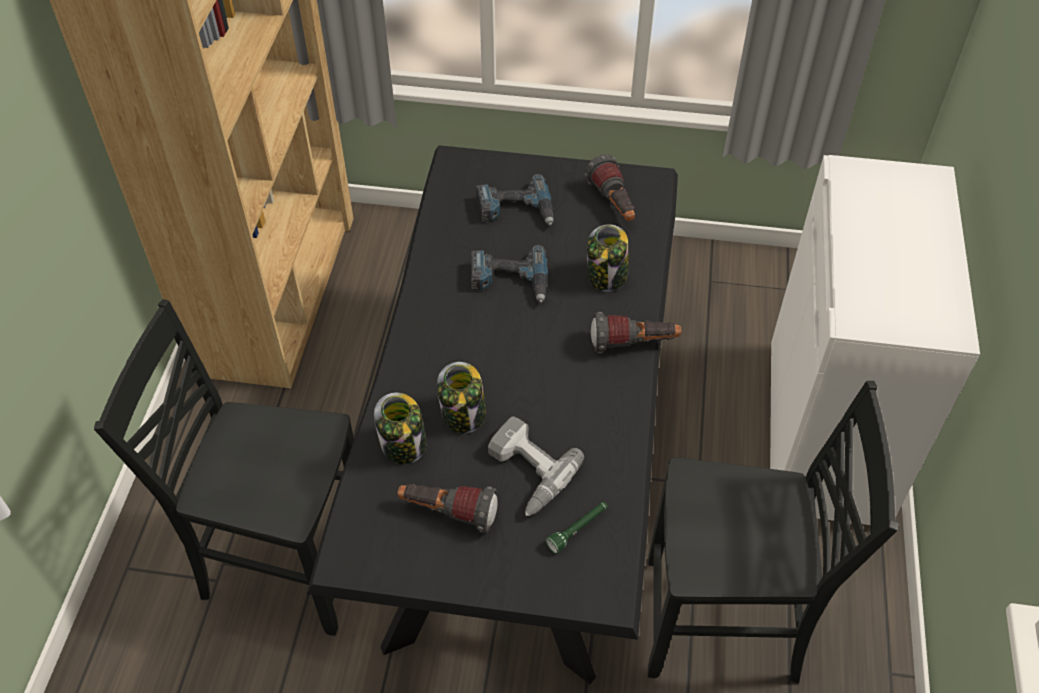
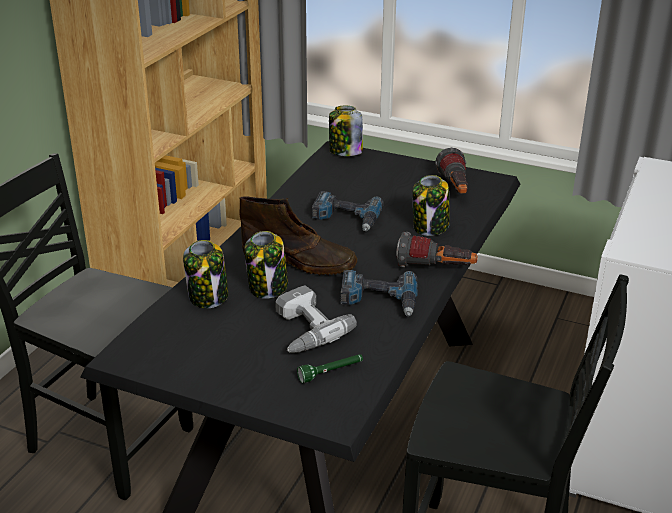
camera: 15 degrees right, 20 degrees down
(448, 513) = (223, 343): flashlight -> none
(467, 161) = (345, 151): none -> jar
(484, 366) = (300, 262): none -> brown boot
(516, 210) = (371, 181): power drill -> power drill (379, 300)

